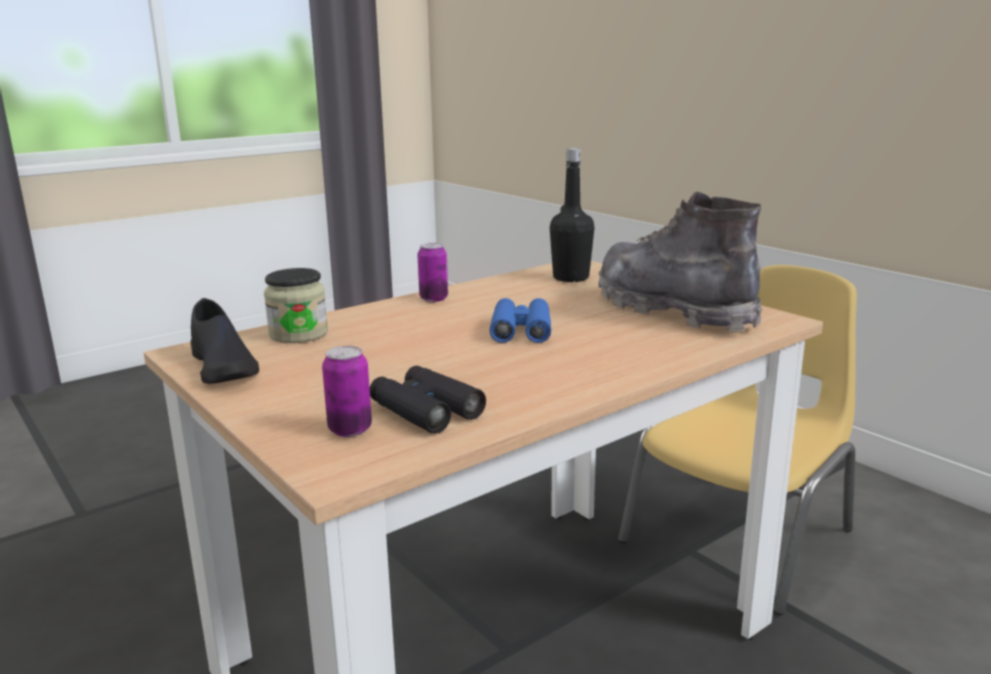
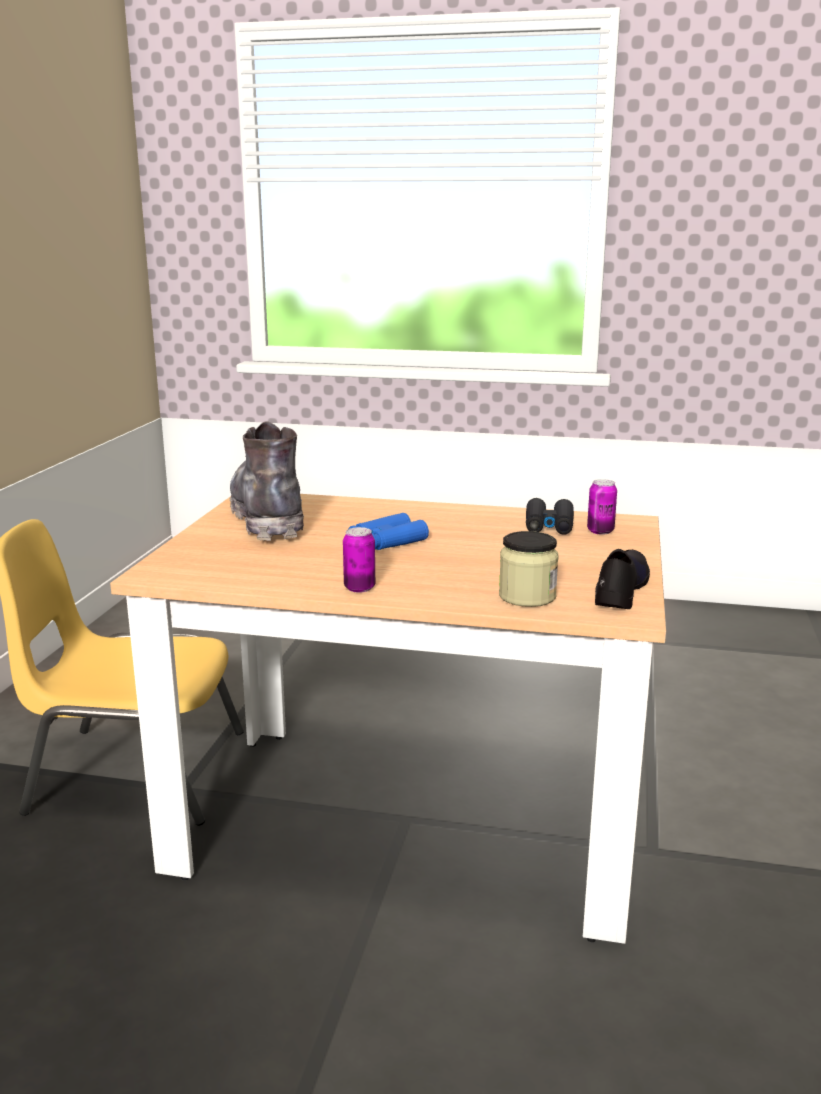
camera: 130 degrees left, 0 degrees up
(571, 278) = (212, 563): black bottle -> none
(673, 310) = (269, 519): grey boot -> grey boot turned 150 degrees clockwise

